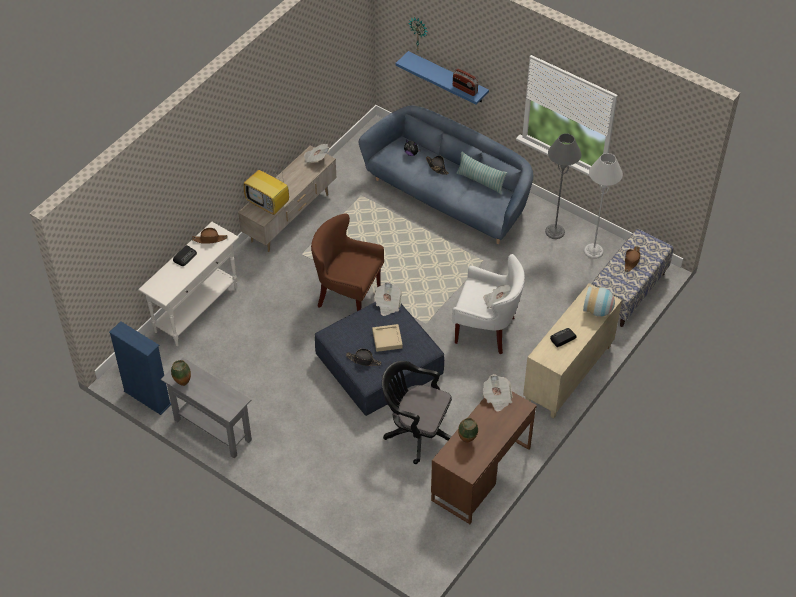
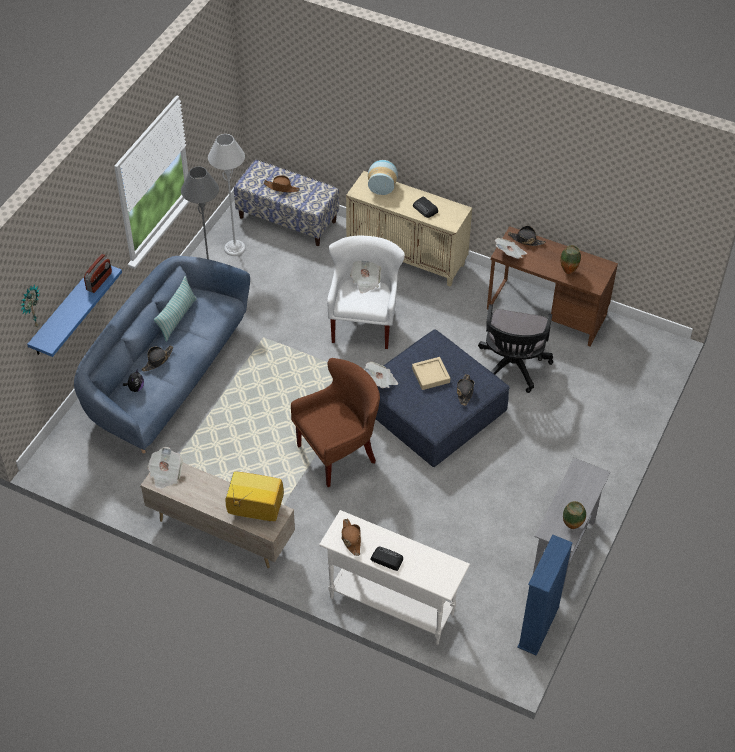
camera: 100 degrees left, 0 degrees up
(268, 204) = (254, 510): television -> television turned 105 degrees counterclockwise
(347, 296) = (339, 454): brown armchair -> brown armchair turned 135 degrees counterclockwise
(515, 414) = (526, 240): none -> black hat

